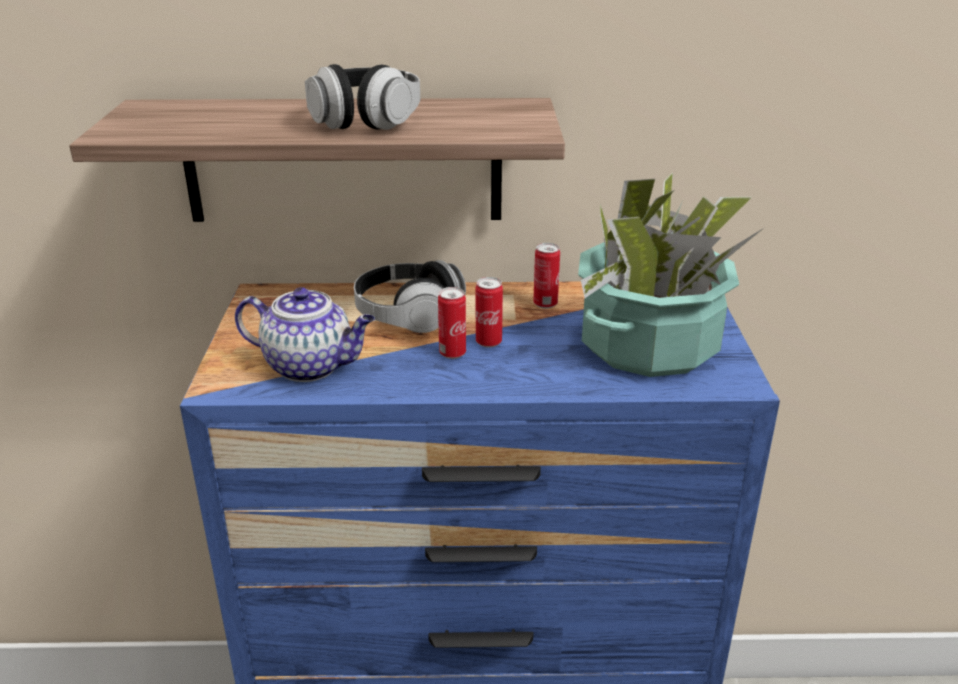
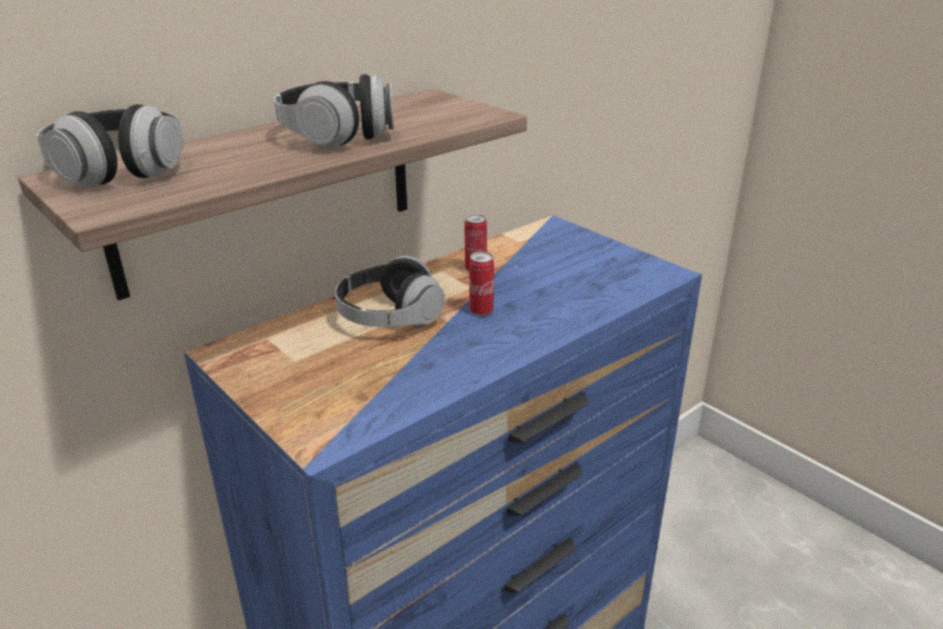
camera: 40 degrees left, 0 degrees up
(177, 110) = (120, 170): none -> headphones
(311, 366) = (375, 388): teapot -> none
(452, 353) = (469, 330): can -> none
(649, 346) = (585, 271): potted plant -> none

